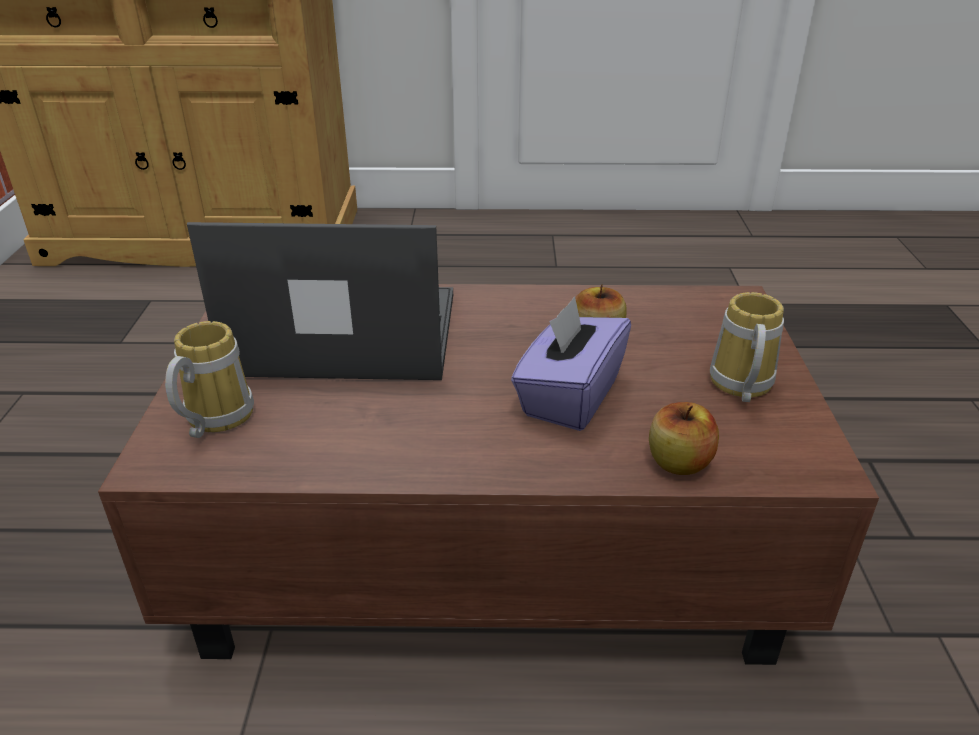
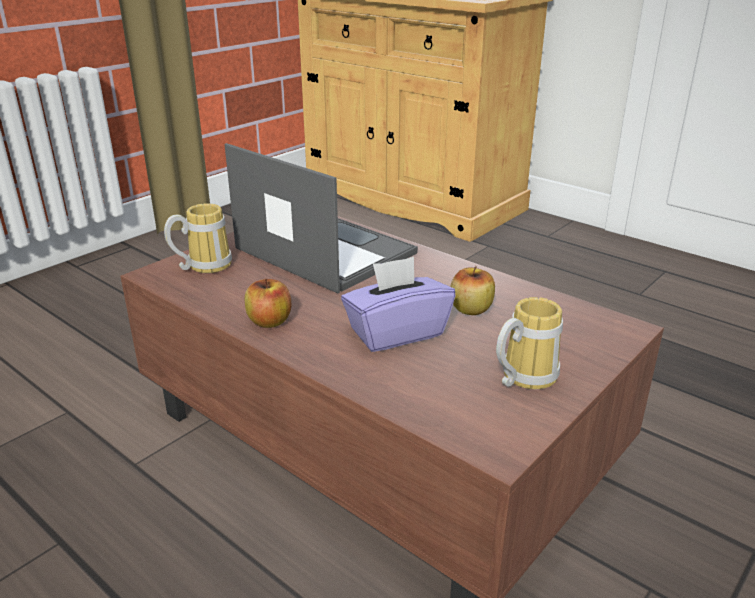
camera: 40 degrees right, 5 degrees down
(679, 462) = (403, 396): apple -> apple (269, 321)

